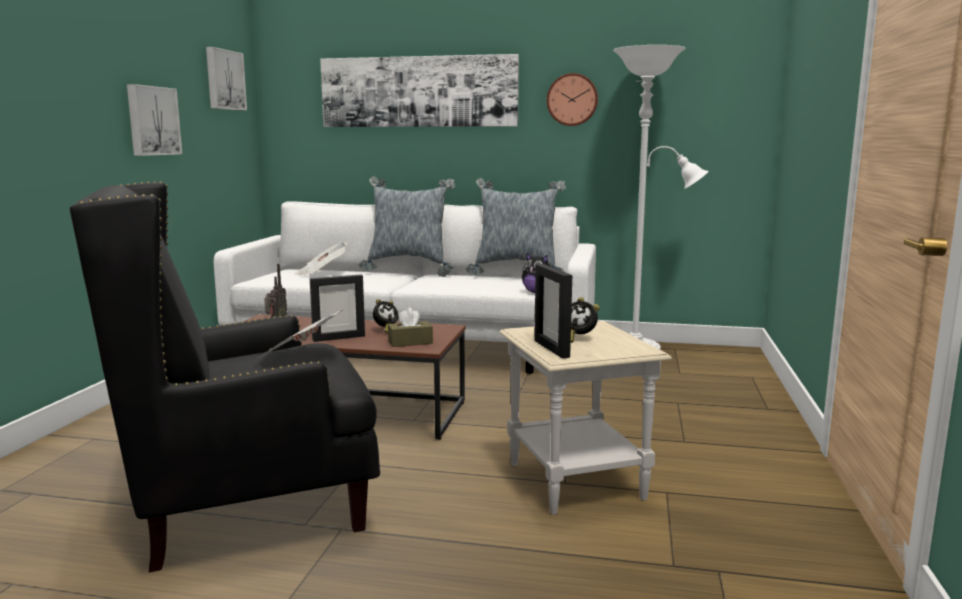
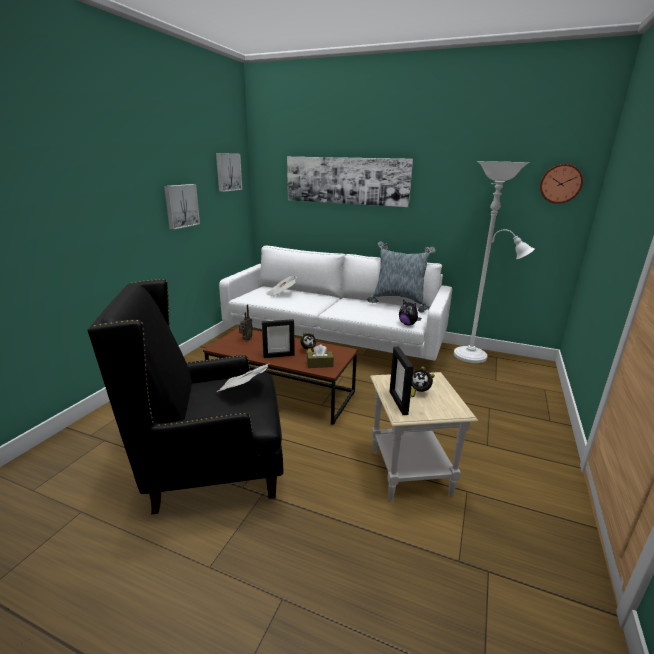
camera: 10 degrees right, 10 degrees up
(409, 272) = (333, 296): pillow -> none
(572, 100) = (446, 191): wall clock -> wall clock (560, 183)

